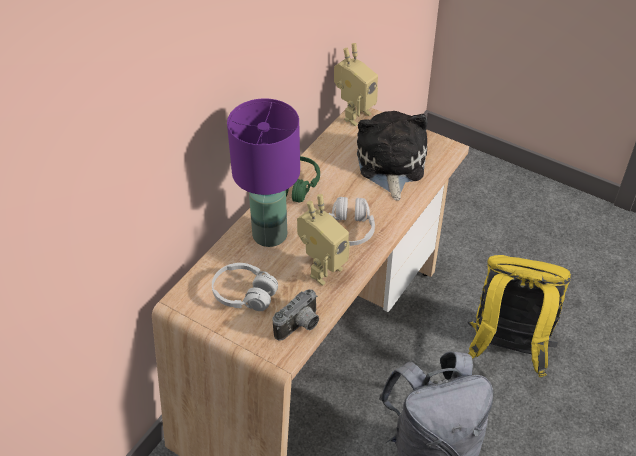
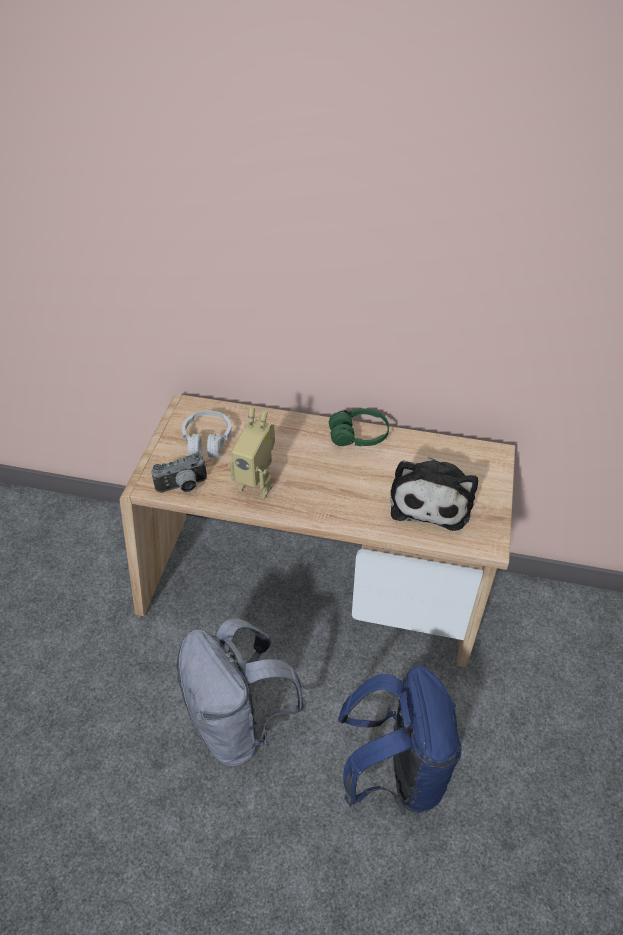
camera: 70 degrees right, 0 degrees up
(270, 235) = (284, 437): purple table lamp -> none
(300, 327) = (183, 487): camera -> camera turned 45 degrees counterclockwise
(349, 230) = (319, 490): white headphones -> none
(353, 114) = (491, 450): toy robot -> none
(390, 165) = (431, 499): plush toy -> plush toy turned 120 degrees clockwise
(507, 349) = (396, 771): yellow backpack -> blue backpack

